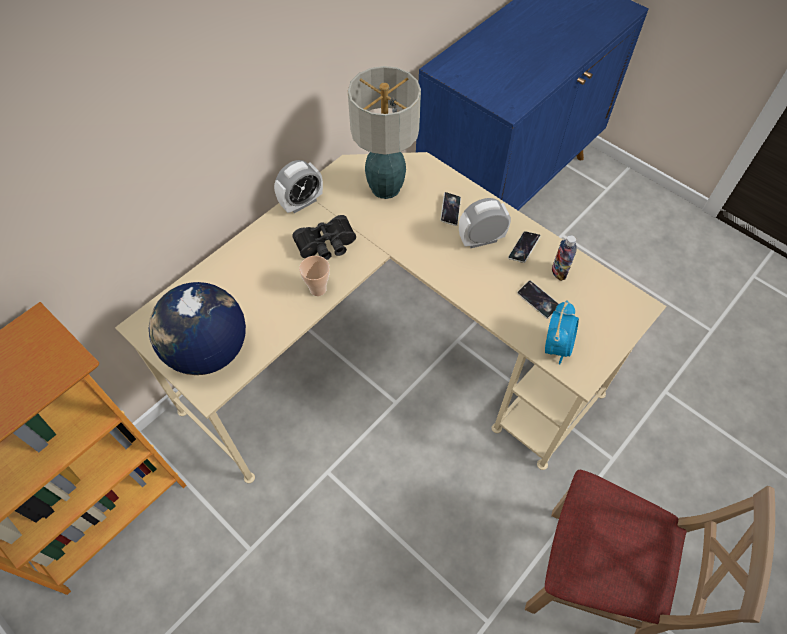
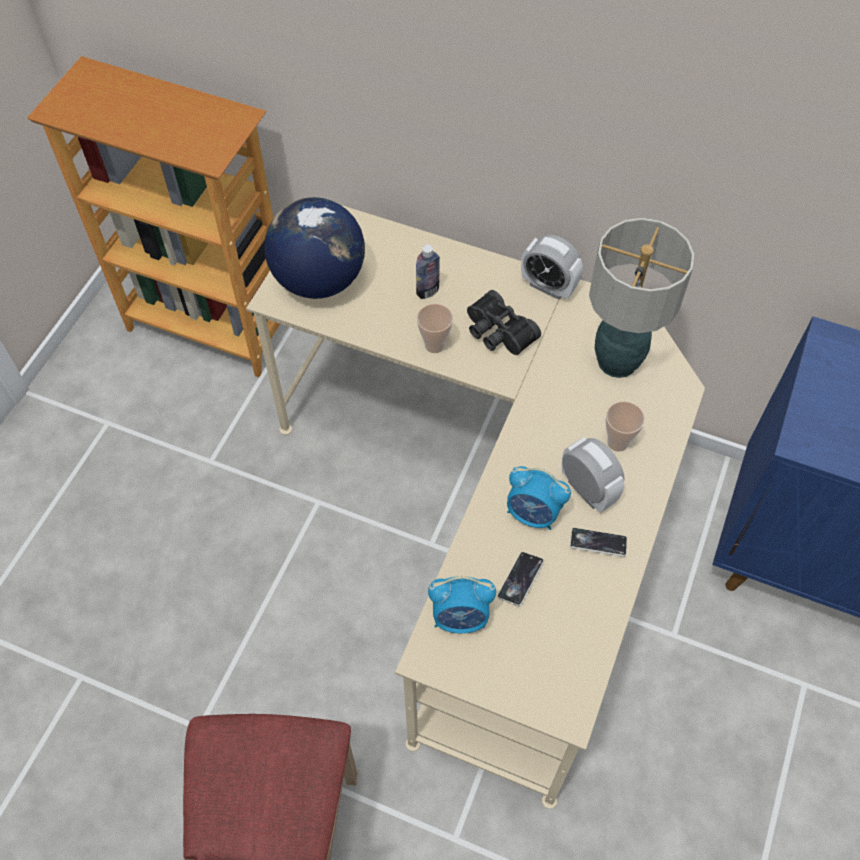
camera: 70 degrees right, 0 degrees up
(450, 210) = (617, 442): phone -> cup
(488, 276) = (533, 514): none -> alarm clock
(558, 272) = (578, 595): bottle -> bottle (427, 291)

